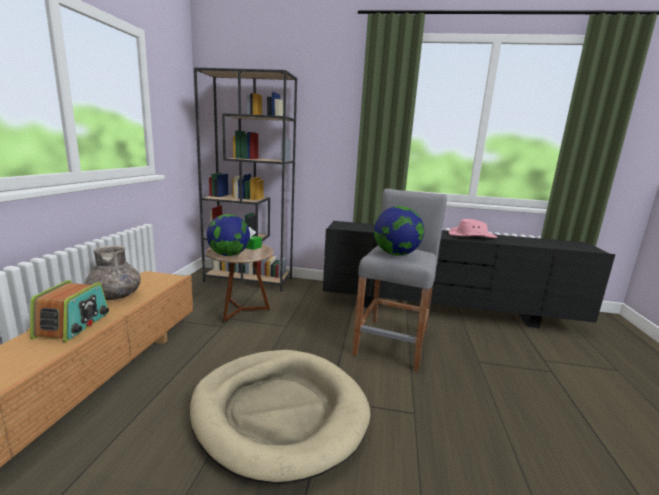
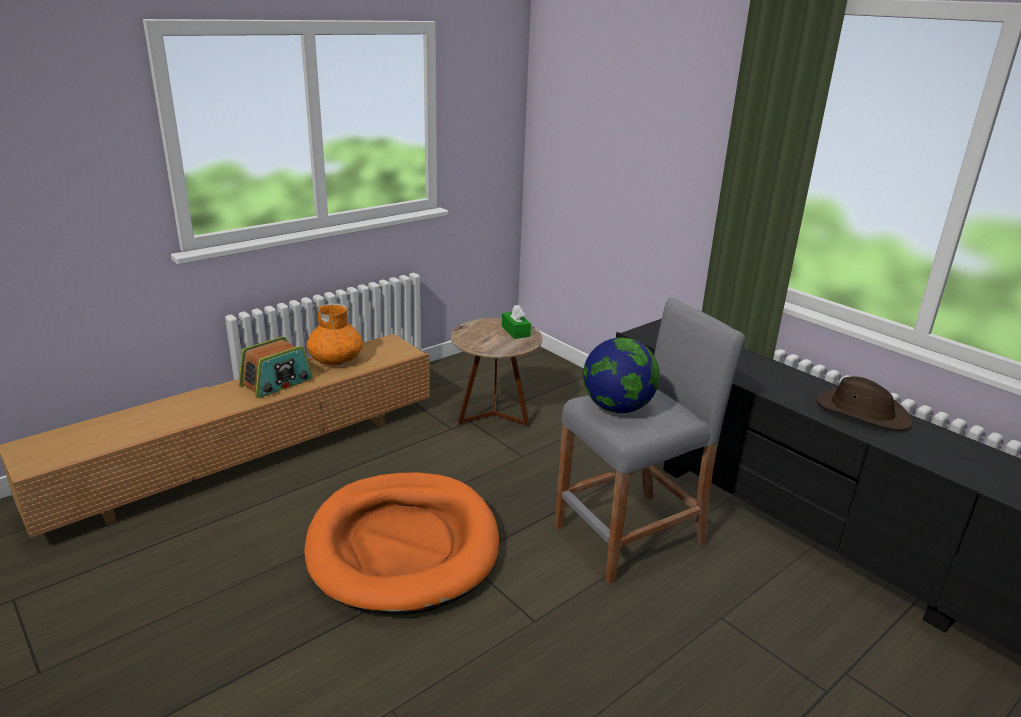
camera: 40 degrees right, 10 degrees up
(115, 295) = (336, 360): grey vase -> orange vase
(229, 255) = (473, 339): globe -> none
(249, 280) = (553, 373): bookcase -> none
(279, 412) = (403, 546): beige dog bed -> orange dog bed
(471, 236) = (861, 412): pink hat -> brown hat

